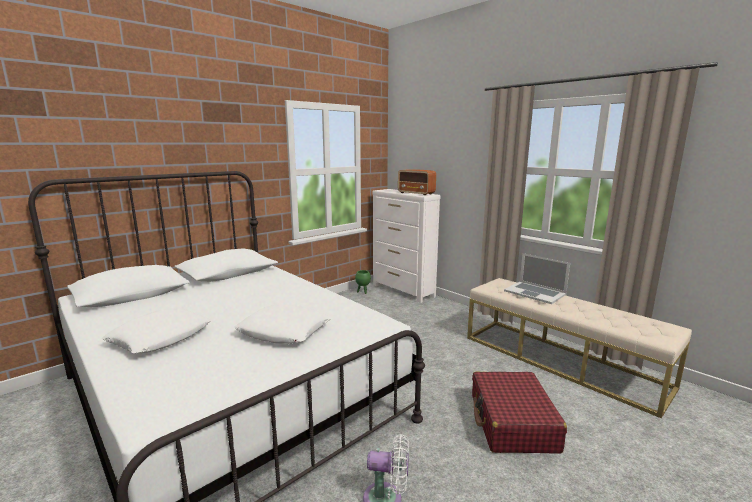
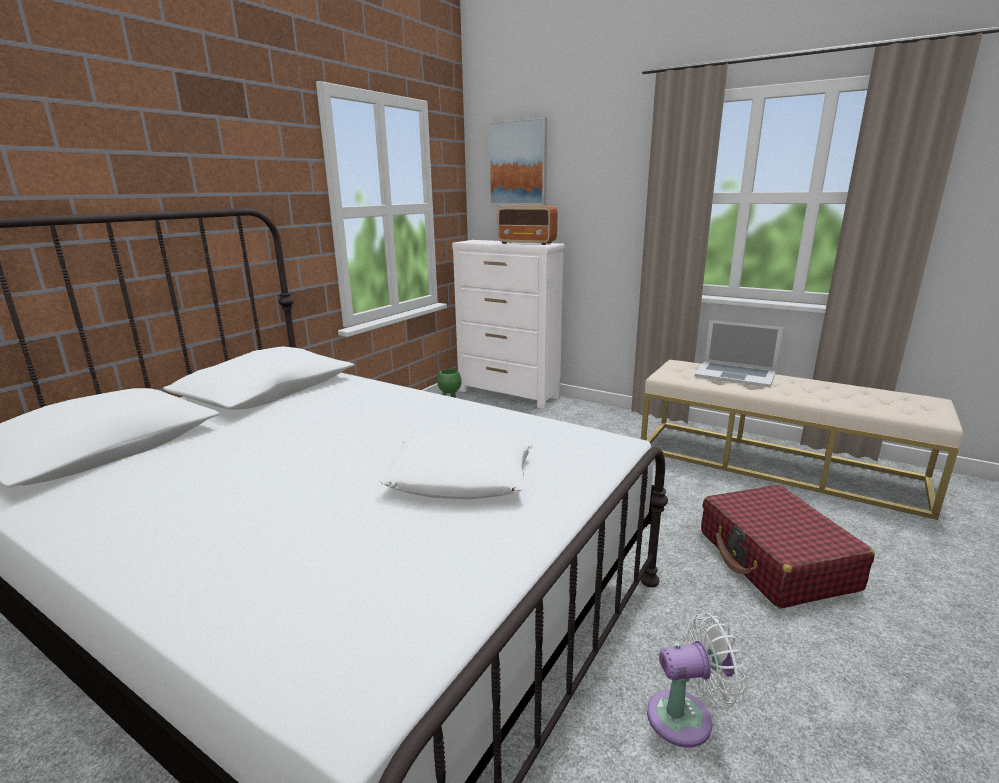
camera: 15 degrees left, 5 degrees up
(160, 337) = (234, 522): white pillow -> none
(416, 142) = (518, 163): none -> picture

